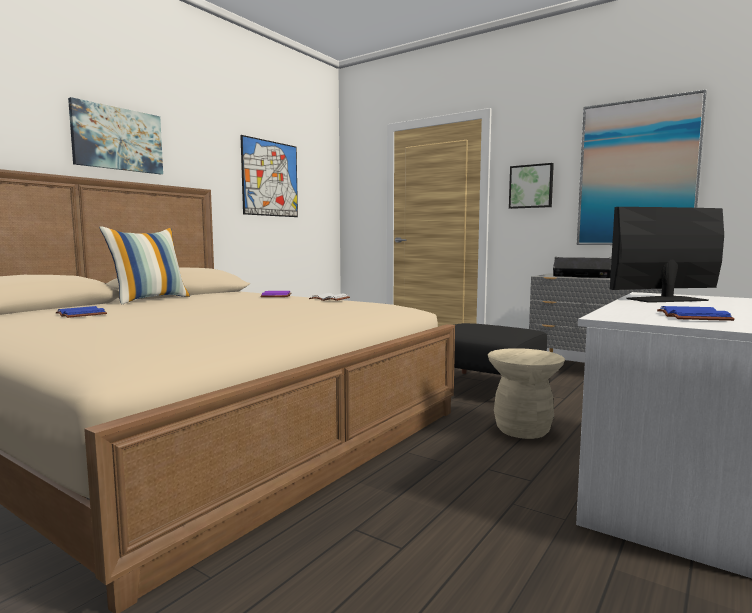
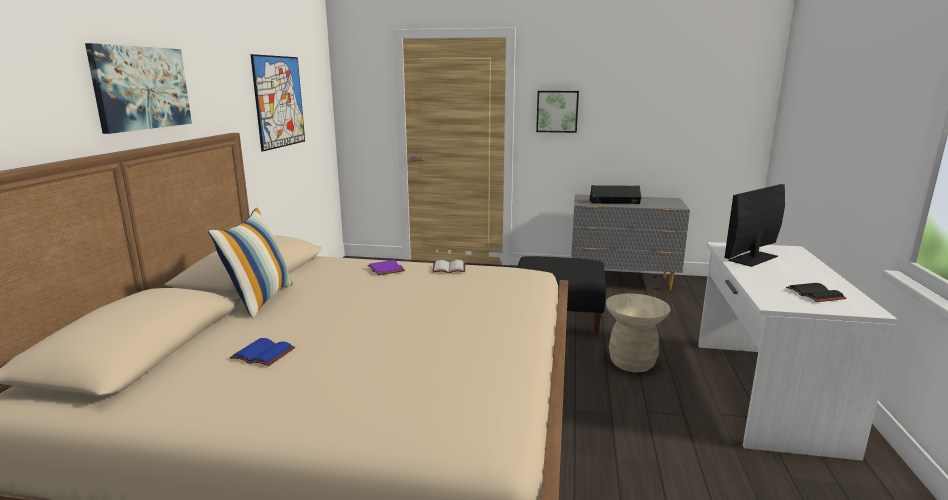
camera: 25 degrees left, 10 degrees up
(637, 173) = (652, 106): picture -> none
(690, 317) = (813, 294): blue book -> black book

